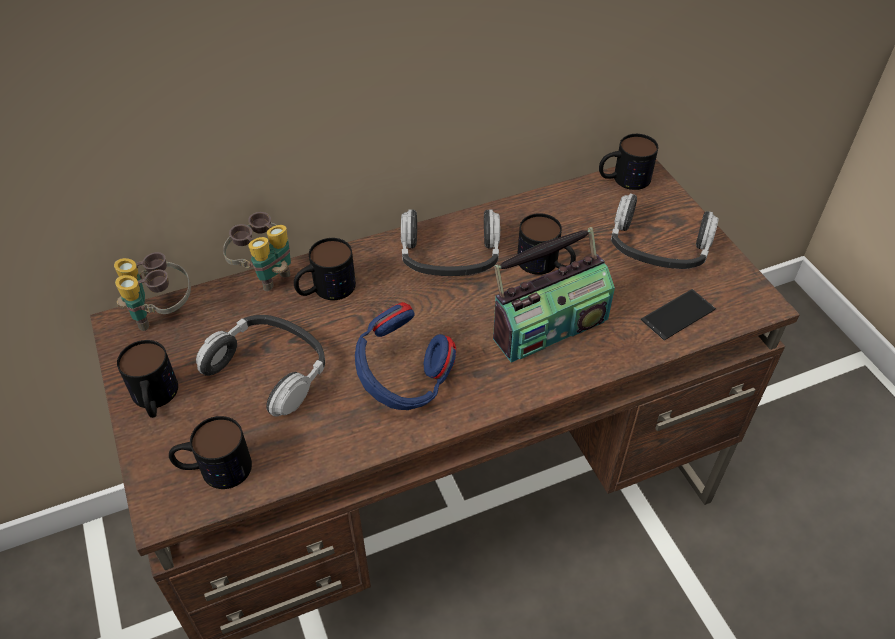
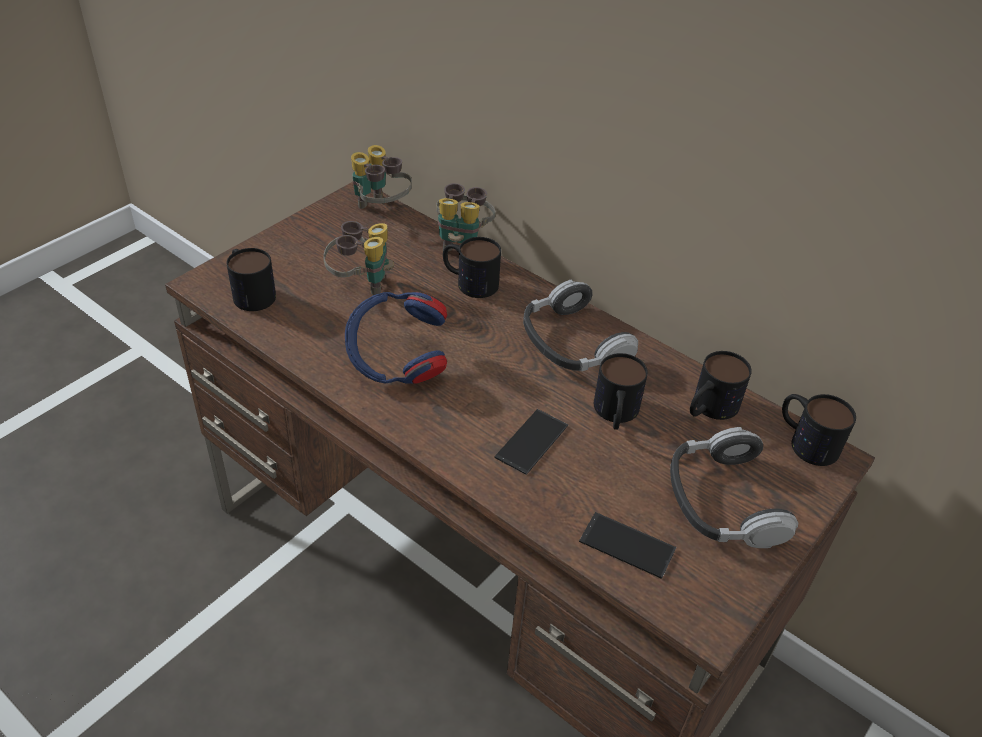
camera: 60 degrees right, 5 degrees down
(155, 399) = (298, 239): mug -> mug (709, 408)
(269, 370) = (361, 283): headphones -> binoculars
(549, 326) = (531, 441): radio -> phone

